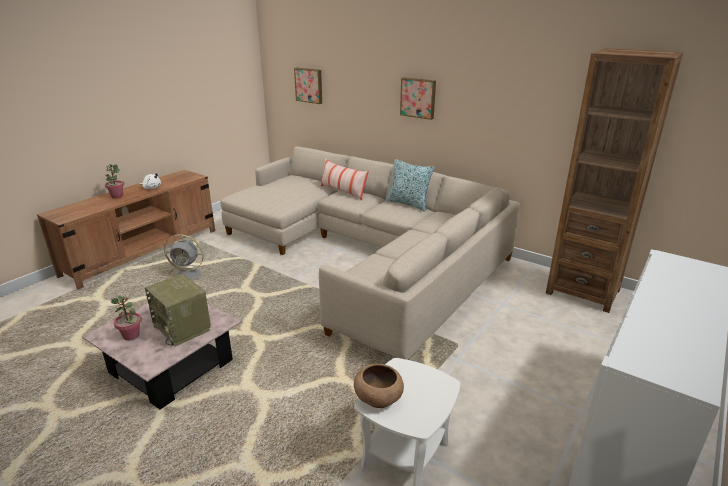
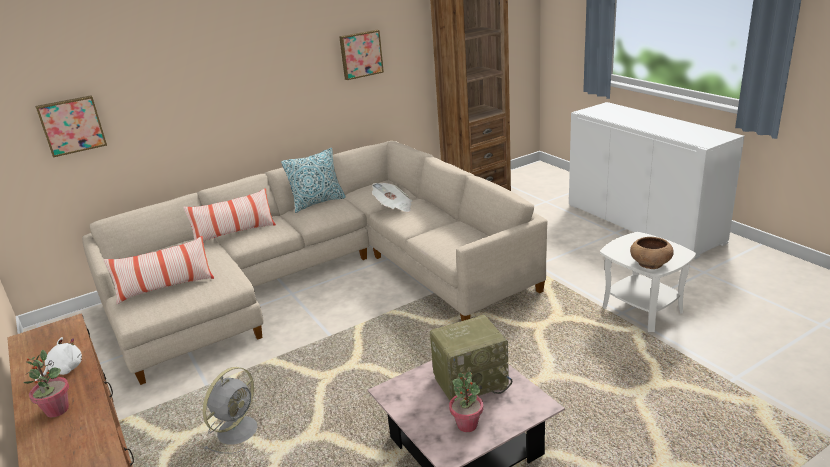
camera: 65 degrees left, 0 degrees up
(266, 194) = (165, 288): none -> pillow
(418, 98) = (261, 85): picture -> picture (360, 54)
(418, 232) = (394, 207): none -> newspaper

